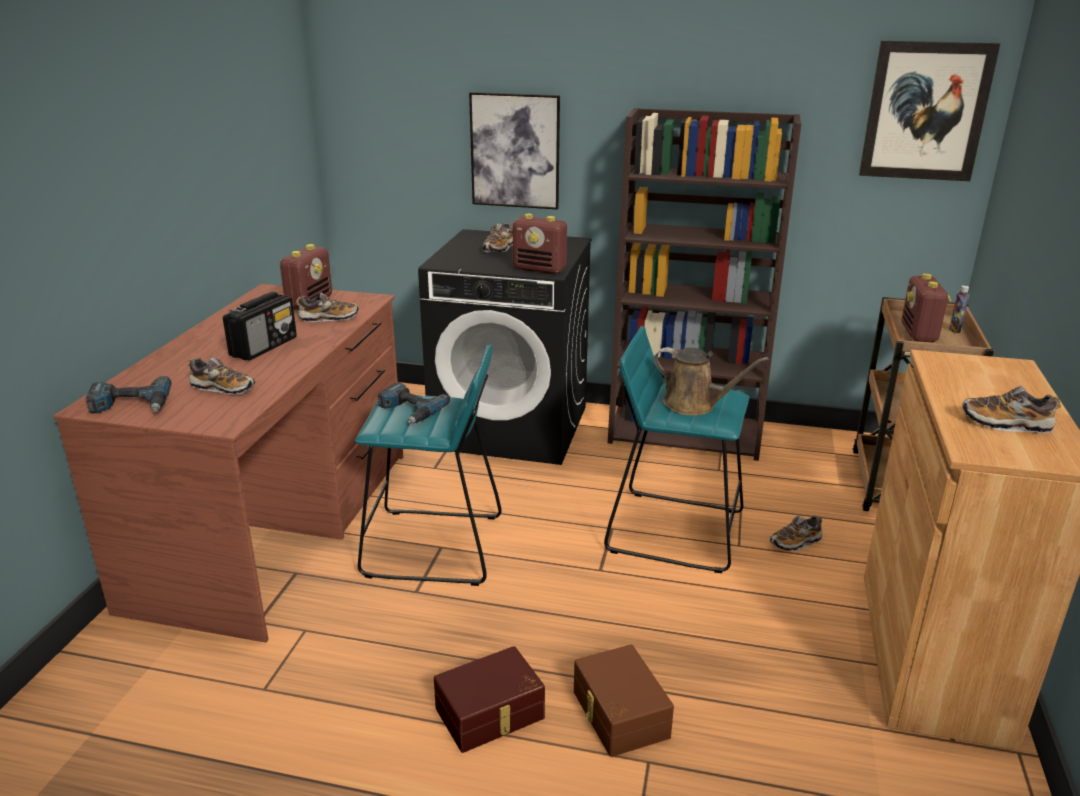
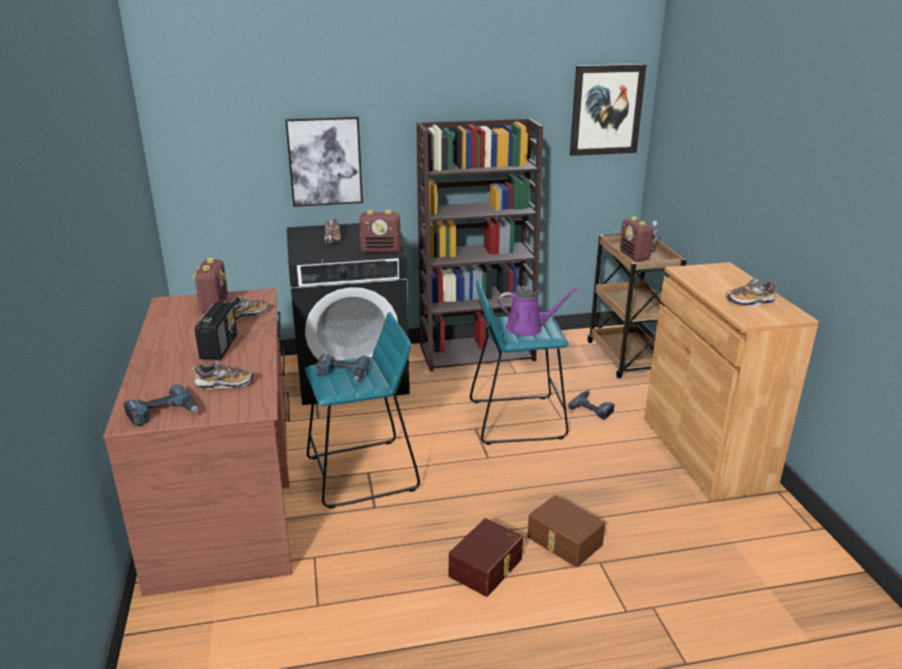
camera: 25 degrees left, 0 degrees up
(694, 405) = (528, 328): brown watering can -> purple watering can
(795, 542) = (593, 408): shoe -> power drill

